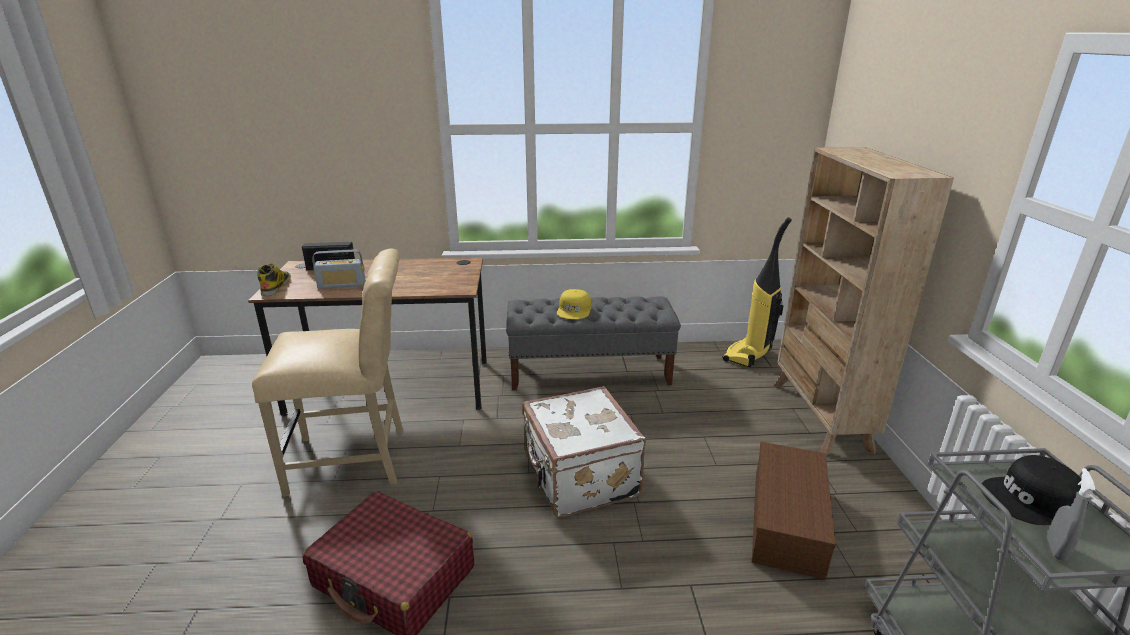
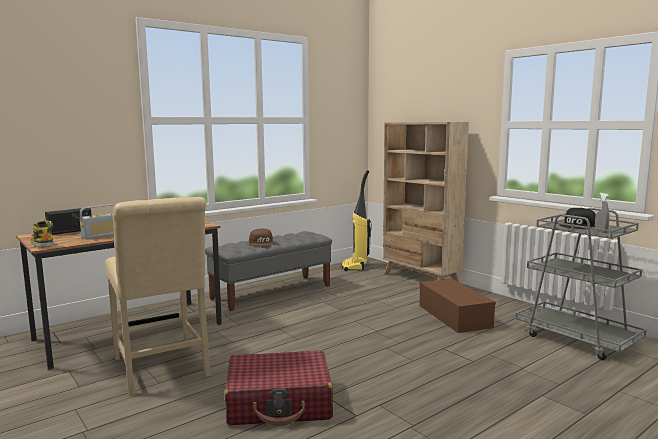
camera: 35 degrees left, 15 degrees down
(356, 460) = (161, 369): beige chair -> beige chair turned 105 degrees clockwise
(574, 310) = (262, 243): yellow cap -> brown cap
(579, 477) = (331, 332): white suitcase -> none

